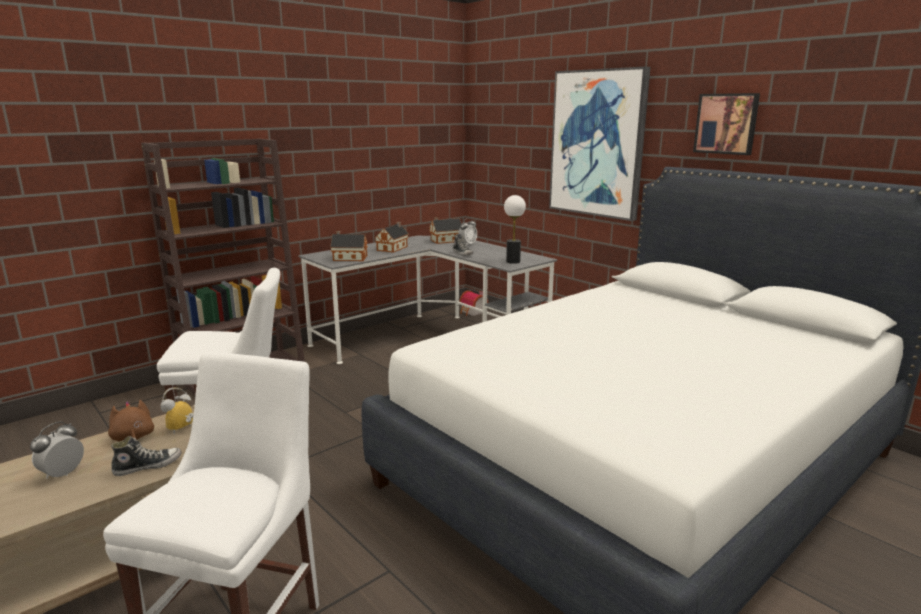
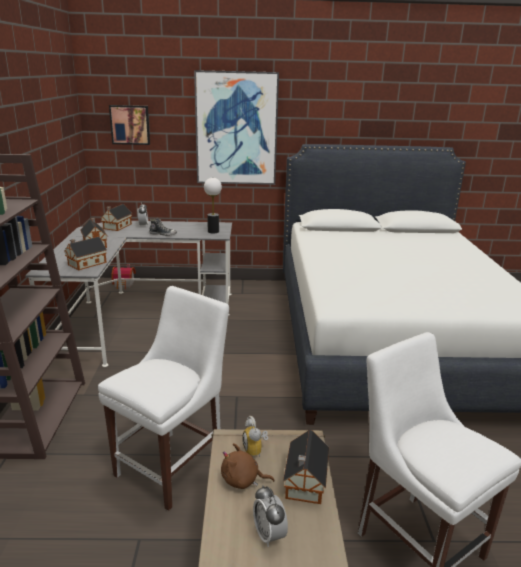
camera: 50 degrees left, 5 degrees up
(148, 466) = (304, 483): shoe -> toy house
(726, 123) = (337, 113): picture -> picture (130, 124)

